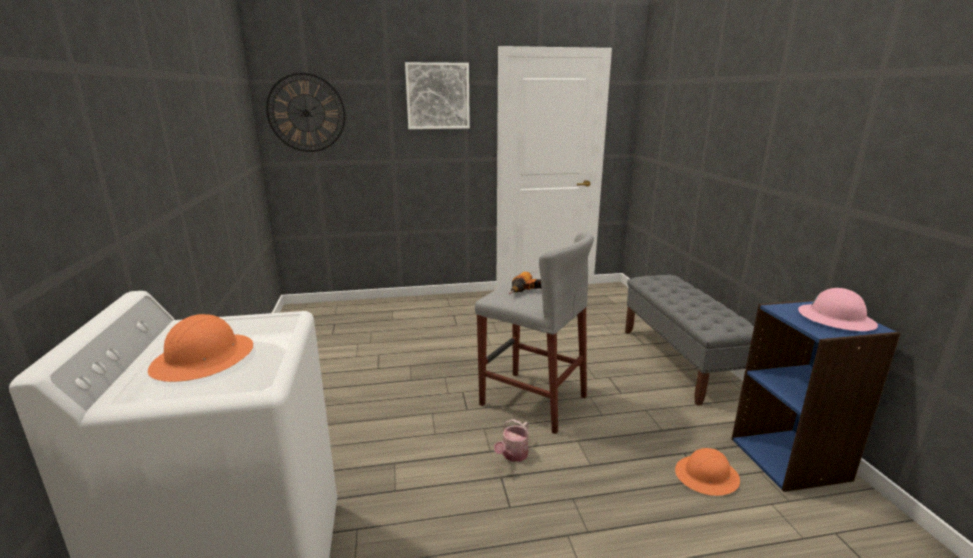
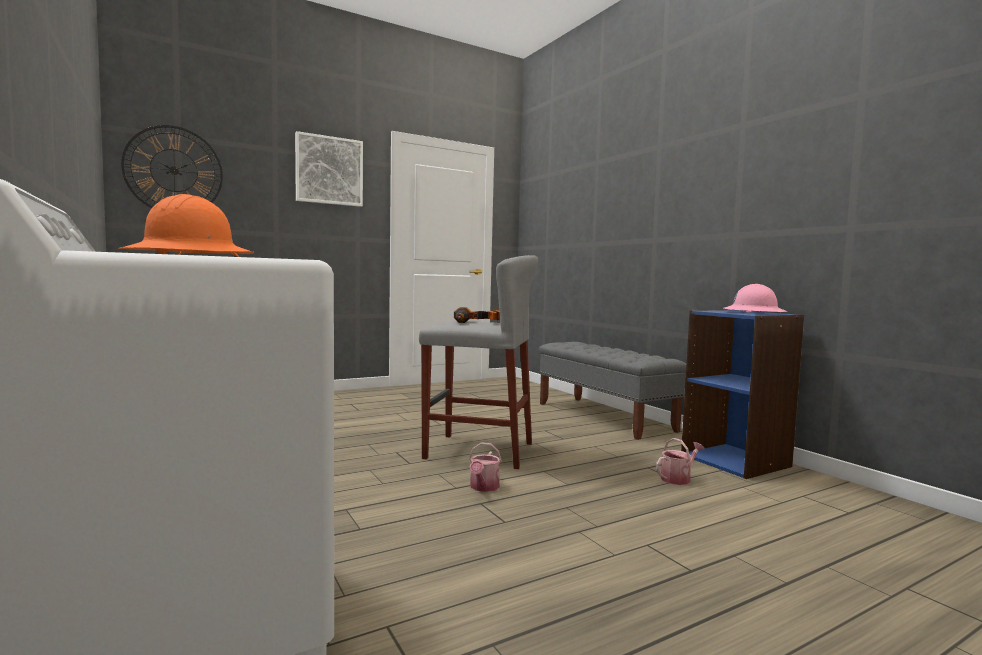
camera: 20 degrees left, 15 degrees down
(707, 477) = (678, 478): orange hard hat -> watering can

